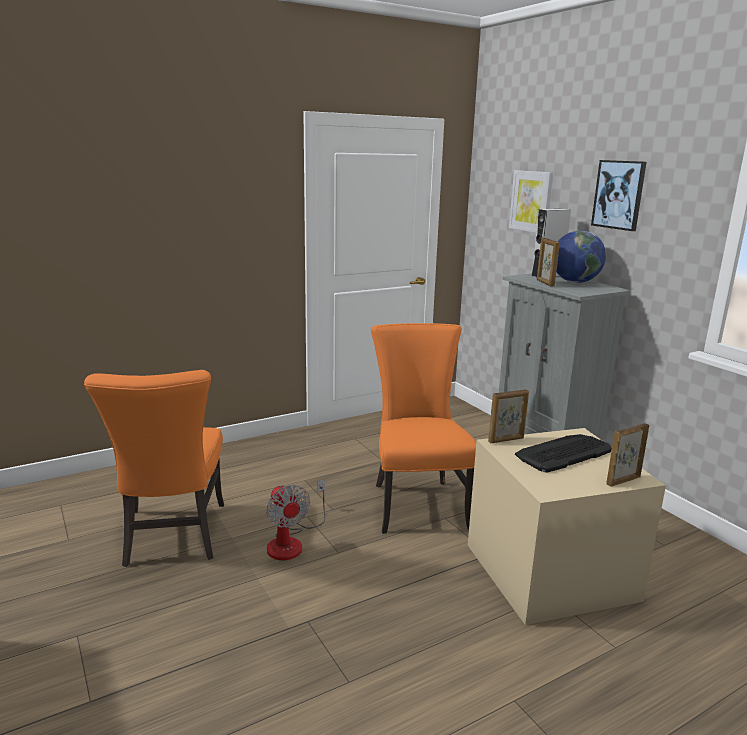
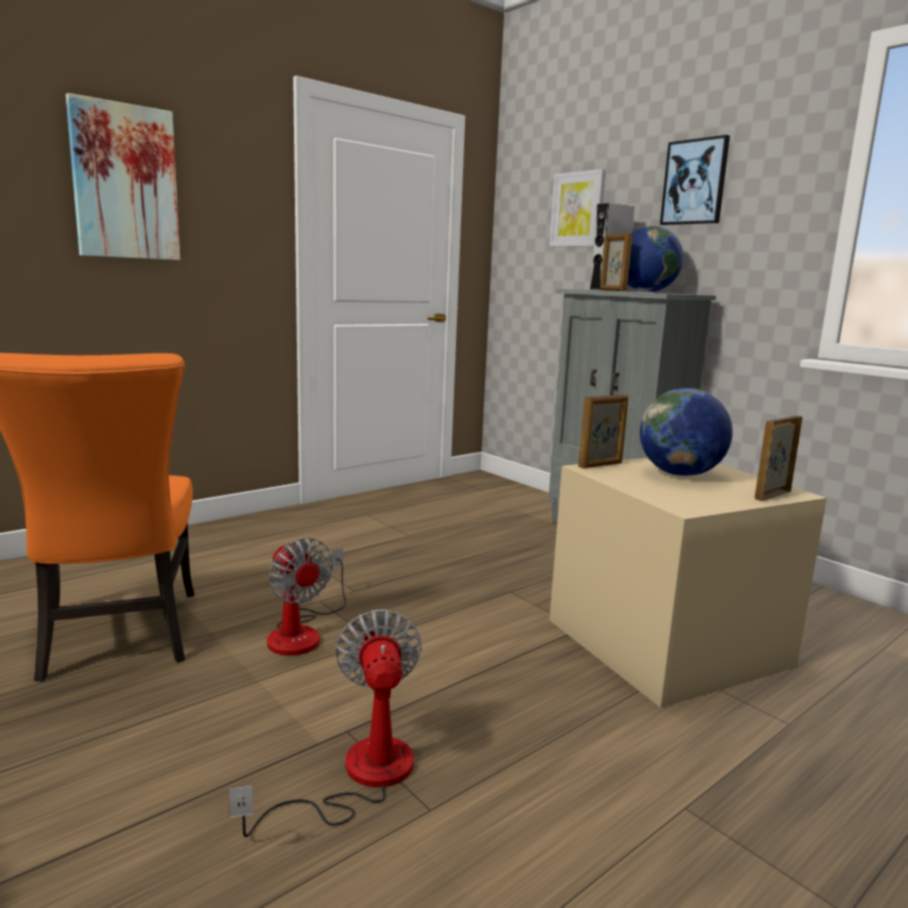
camera: 10 degrees left, 5 degrees down
(181, 207) = (125, 182): none -> picture
(309, 654) = (359, 776): none -> fan
(417, 502) = (467, 576): orange chair -> none
(563, 453) = (680, 474): keyboard -> globe

